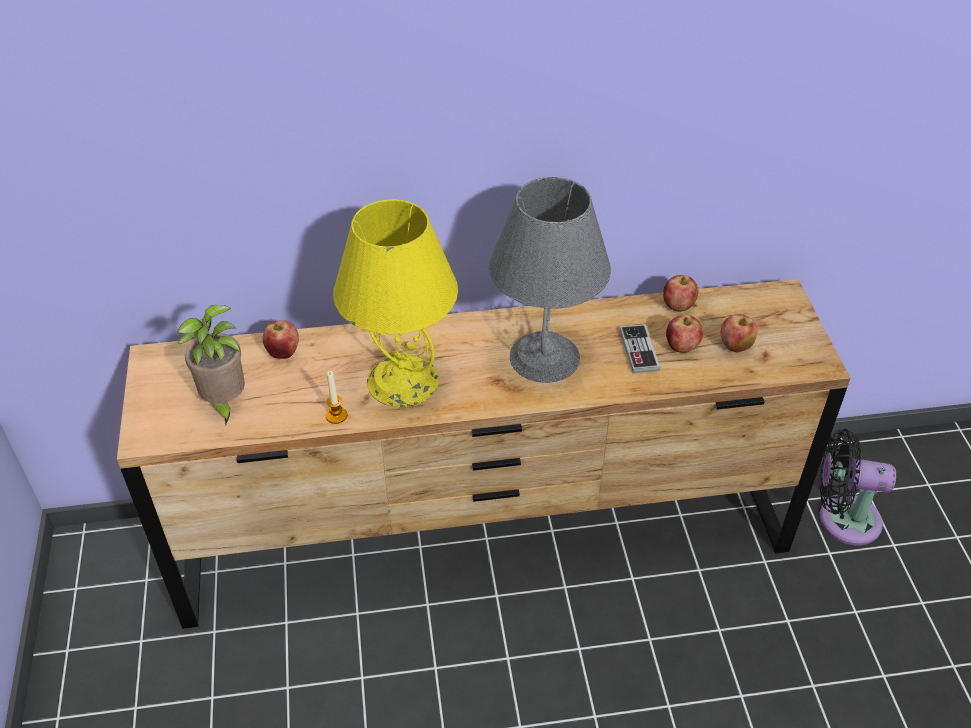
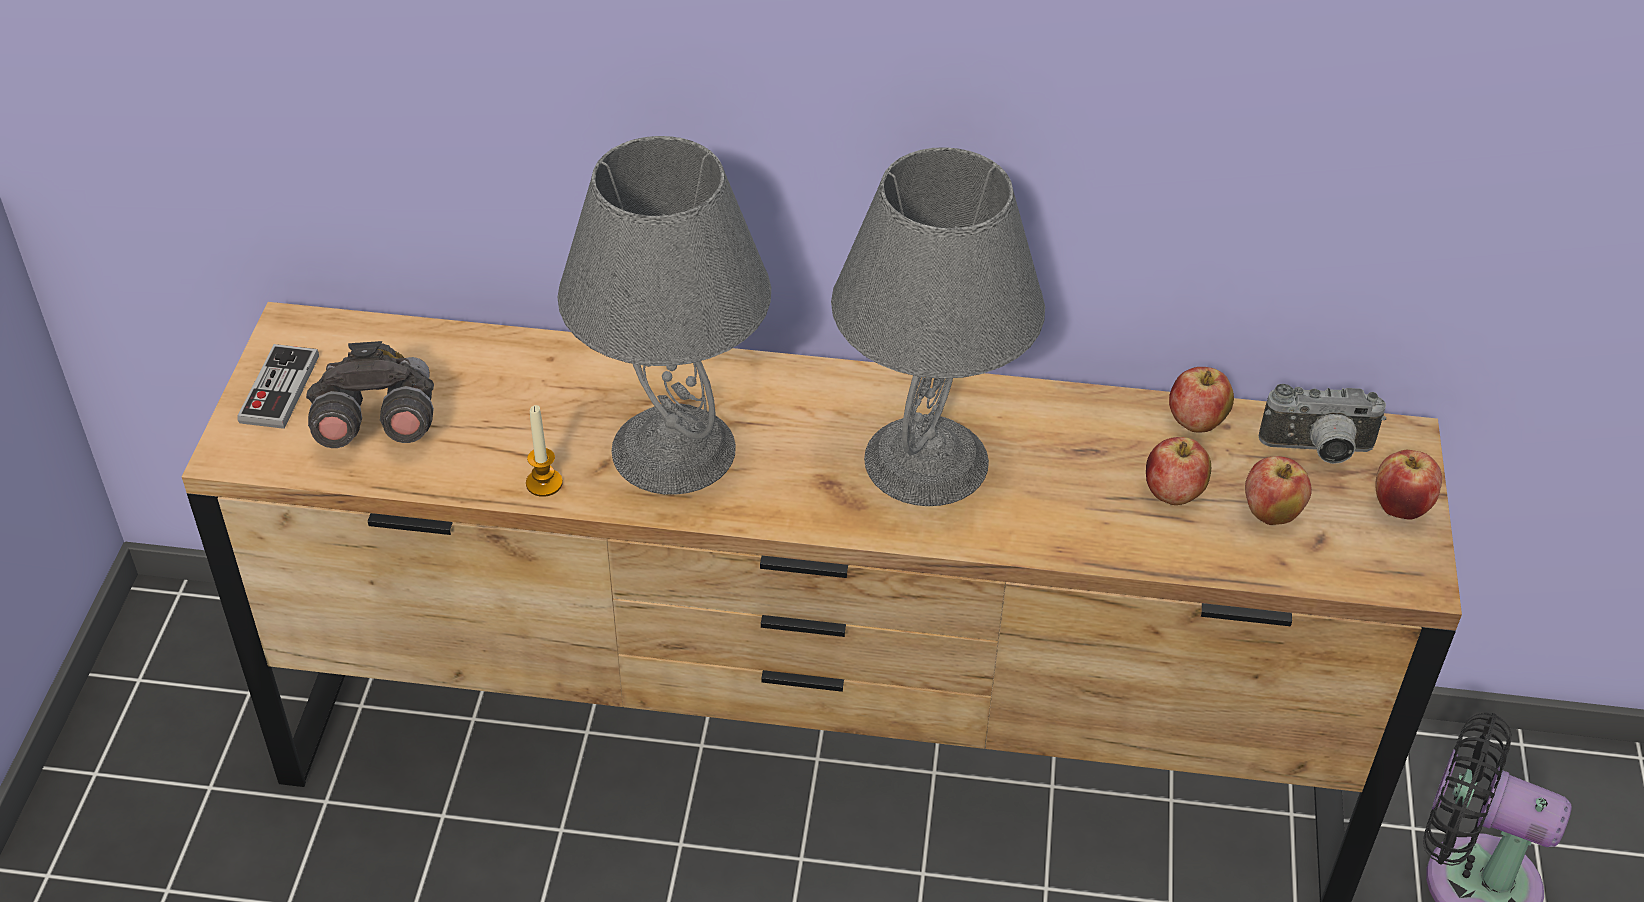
camera: 15 degrees right, 0 degrees up
(224, 403) = (376, 424): potted plant -> grey binoculars
(283, 353) = (499, 363): apple -> apple (1401, 507)
(404, 380) = (675, 449): yellow table lamp -> grey table lamp
(638, 350) = (1094, 484): game controller -> game controller (279, 389)
(746, 308) = (1318, 451): none -> camera

